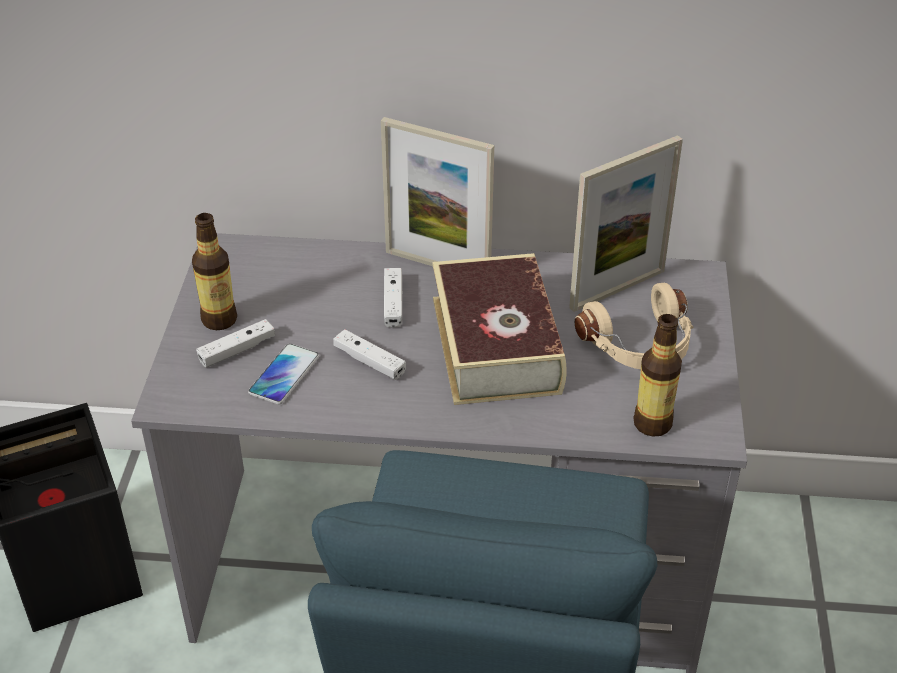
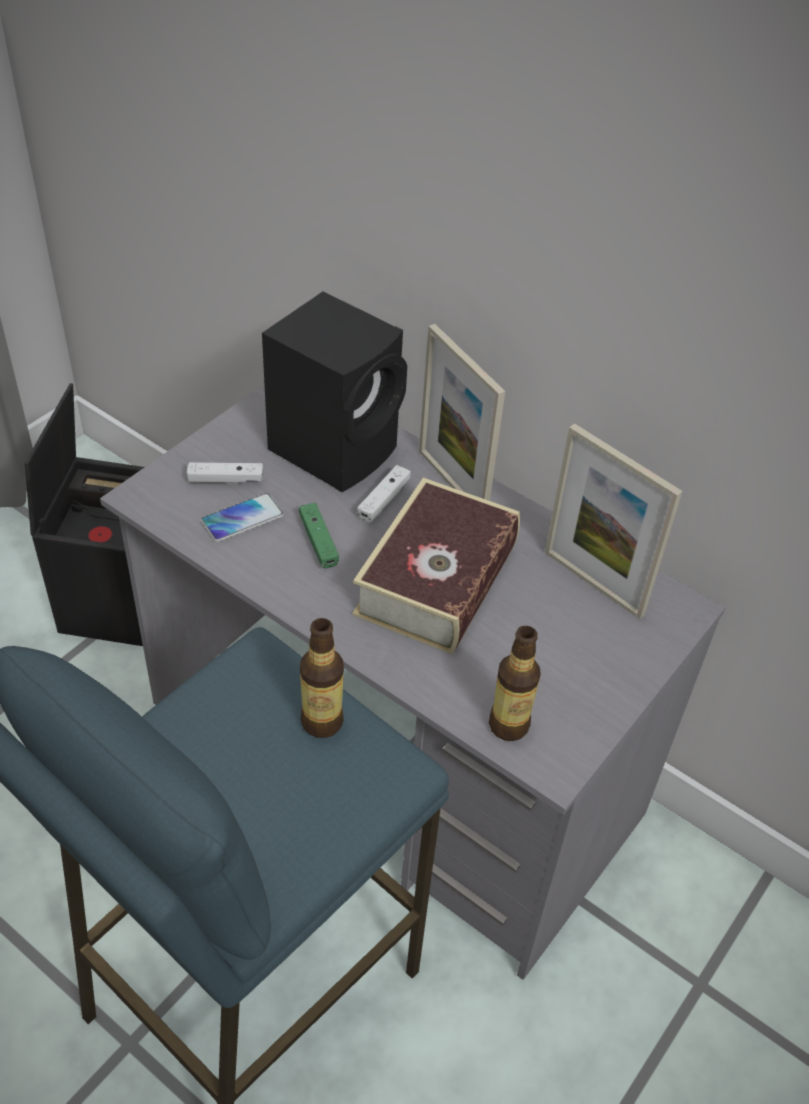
camera: 30 degrees right, 5 degrees up
(219, 319) = (236, 447): bottle -> bottle (322, 721)
(312, 280) = (336, 447): none -> black speaker
(369, 361) = (318, 541): white game controller -> green game controller
(617, 289) = (593, 583): picture frame -> picture frame turned 45 degrees clockwise
(641, 347) = (564, 648): beige headphones -> none

